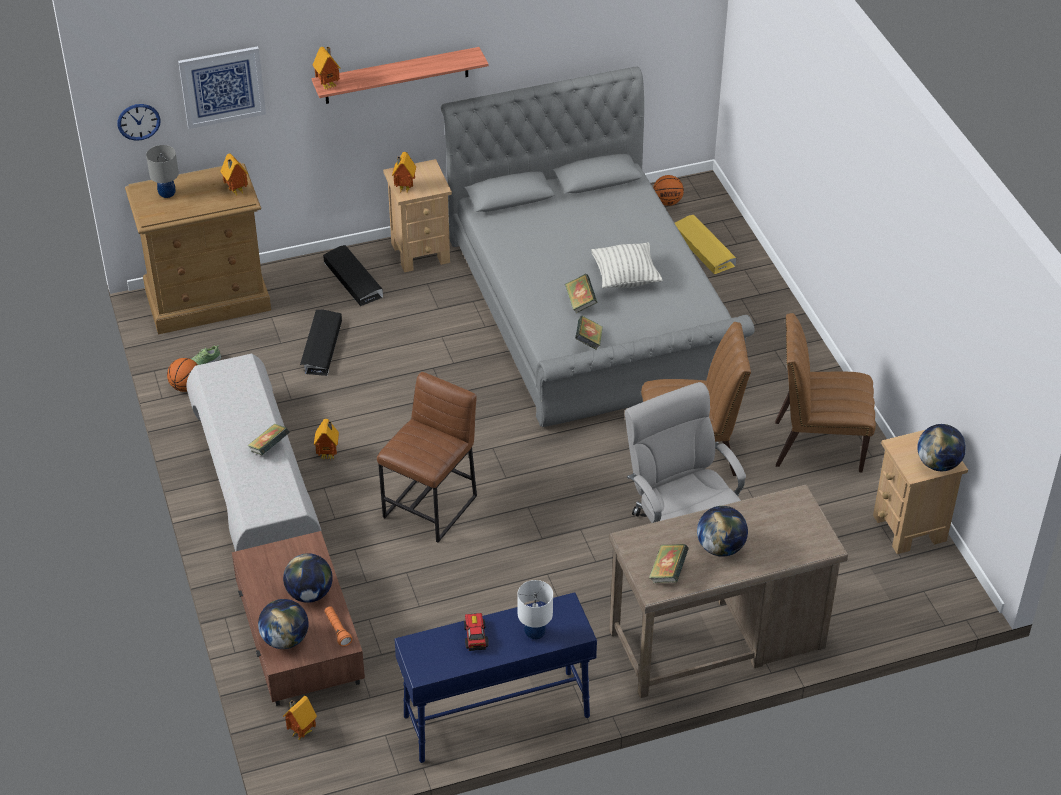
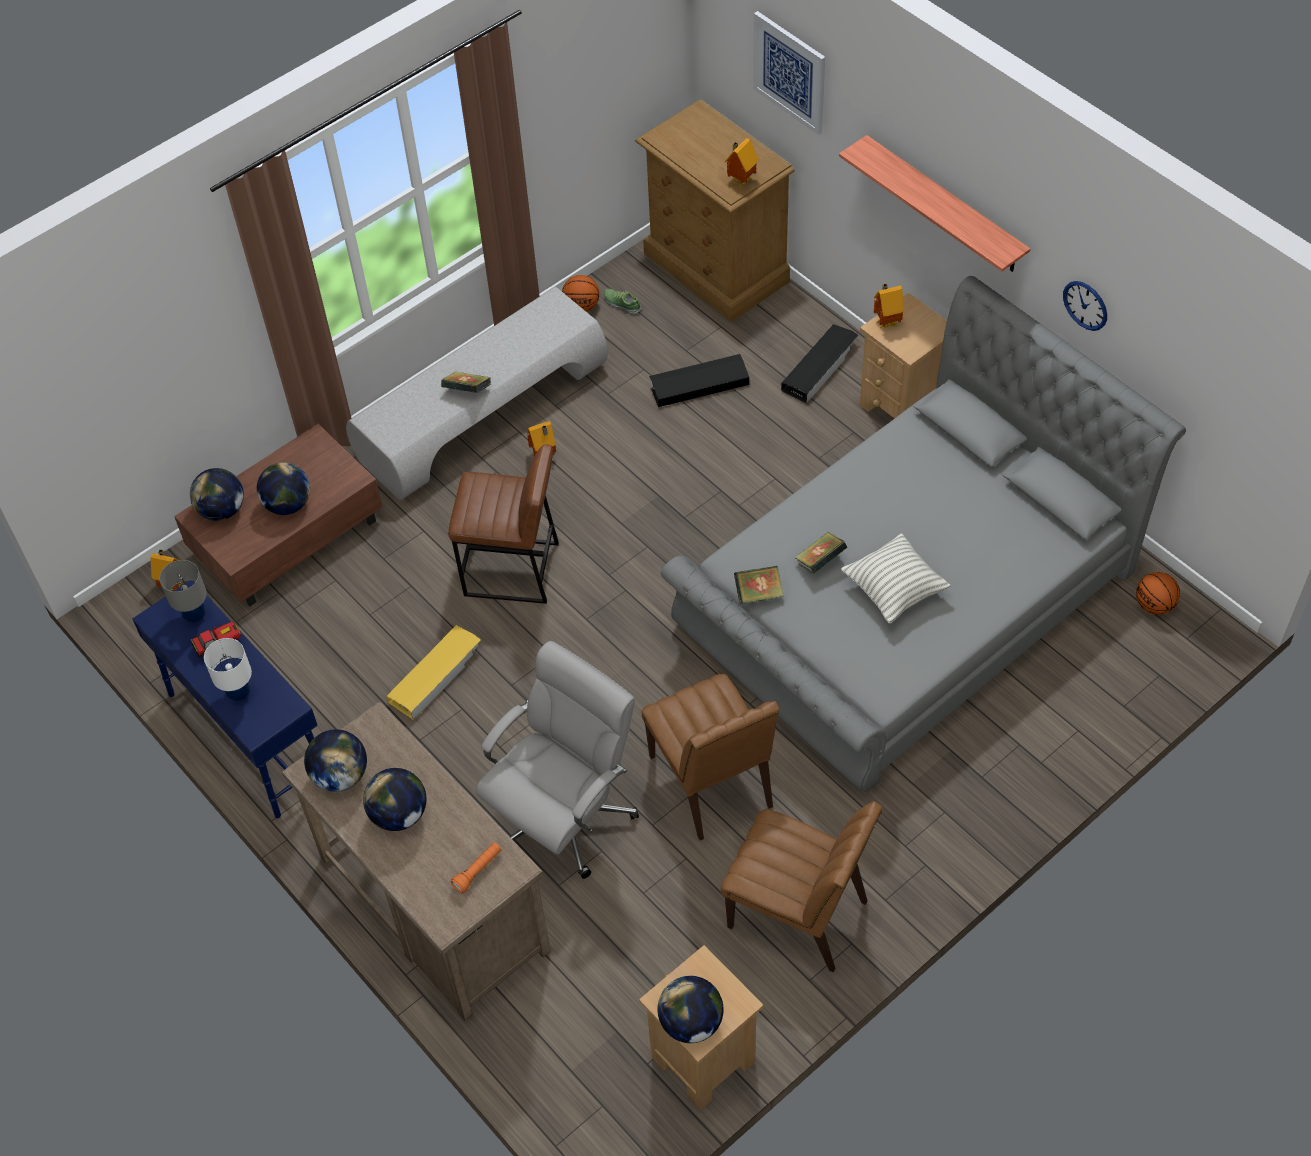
camera: 70 degrees right, 10 degrees up
(138, 121) = (719, 45): wall clock -> wall clock (1085, 305)
(168, 194) = (703, 134): grey table lamp -> grey table lamp (195, 616)
(329, 85) = (862, 153): toy house -> none
(337, 630) = (249, 545): orange flashlight -> orange flashlight (478, 871)
(668, 572) = (340, 775): book -> globe
(703, 248) = (1090, 673): yellow storage box -> yellow storage box (436, 675)
(818, 446) = (796, 914): brown chair -> brown chair turned 135 degrees clockwise

